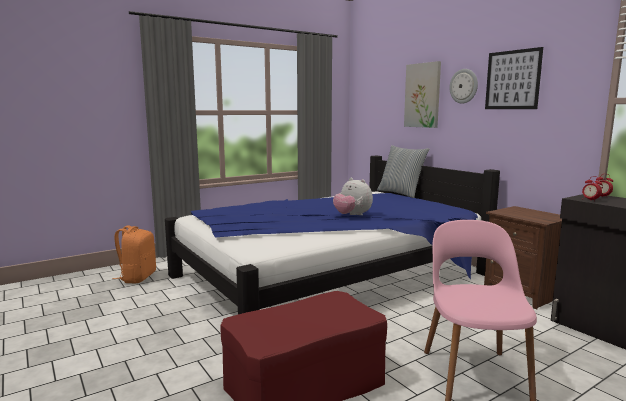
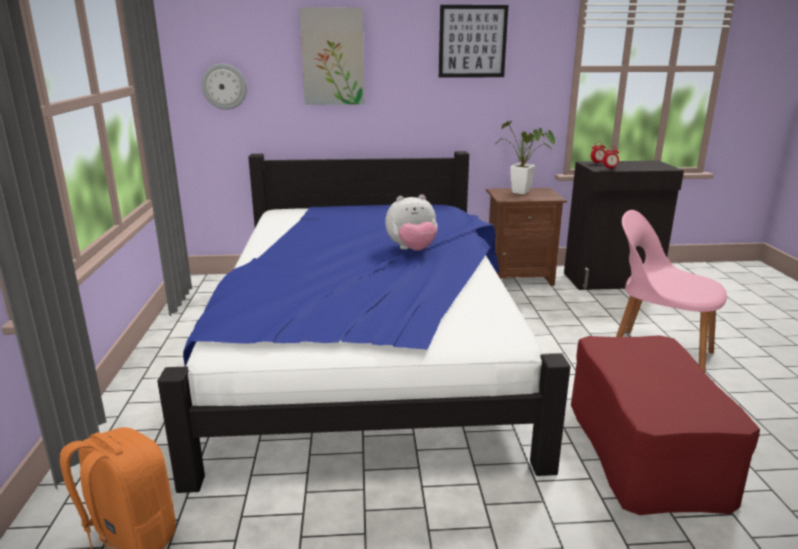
camera: 60 degrees left, 10 degrees up
(401, 193) = (321, 204): pillow -> none
(464, 86) = (403, 46): wall clock -> wall clock (224, 86)
(531, 213) = (524, 193): none -> potted plant

